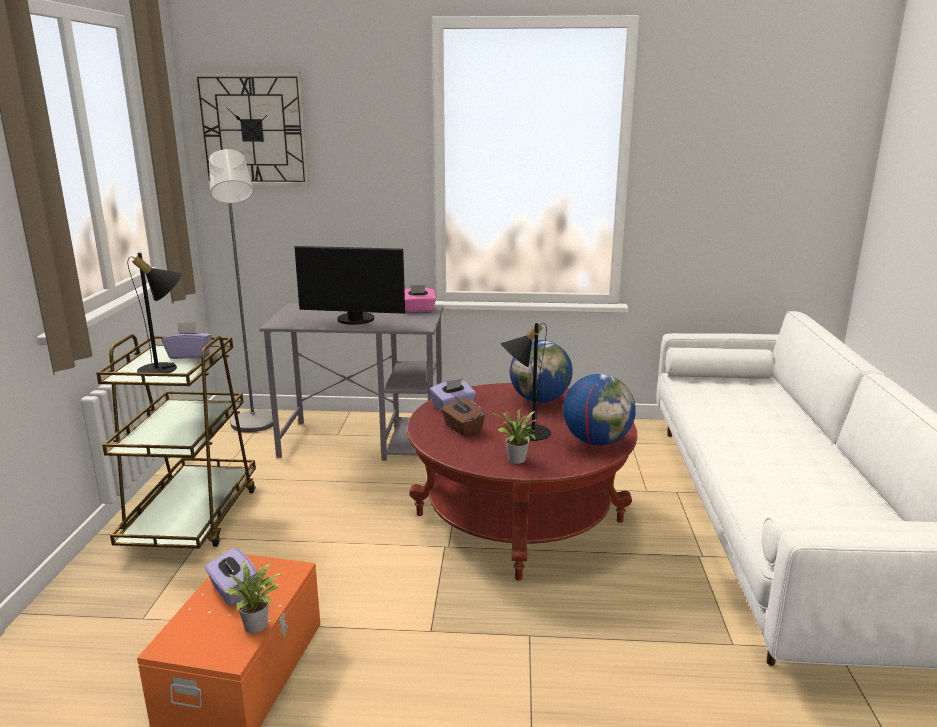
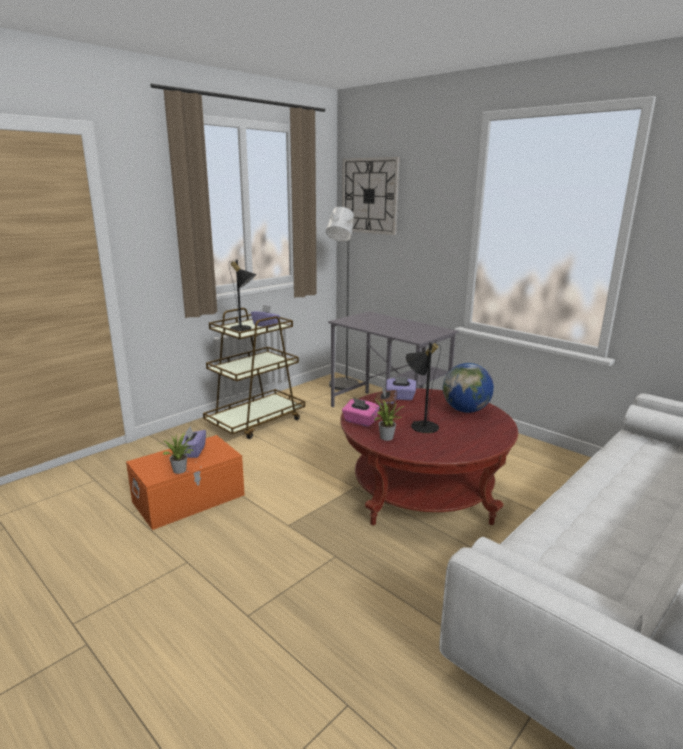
camera: 40 degrees right, 0 degrees up
(354, 320) = (385, 327): monitor -> none
(418, 310) = (435, 330): pink tissue box -> pink tissue box (360, 421)
(597, 441) = (459, 447): globe -> none

